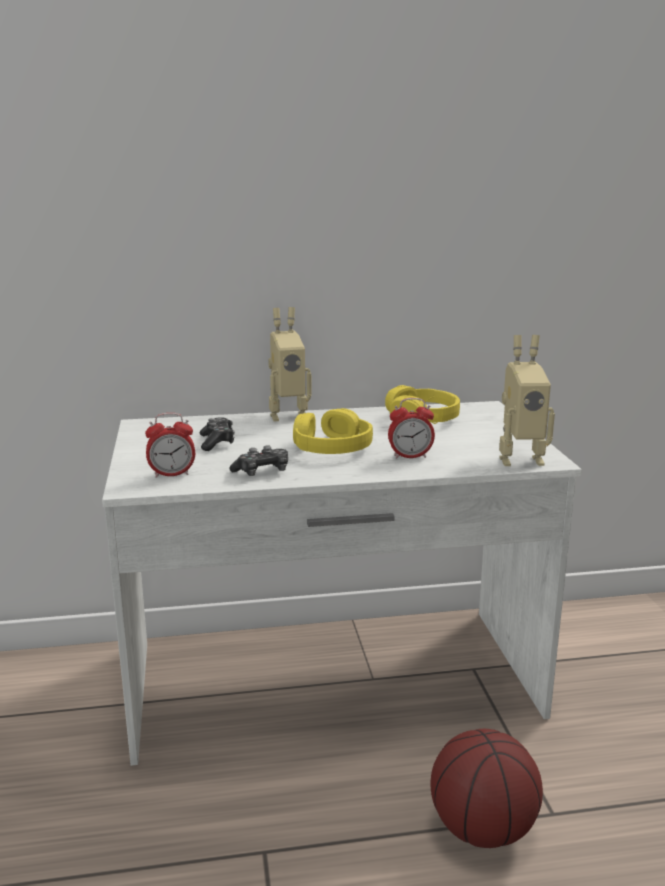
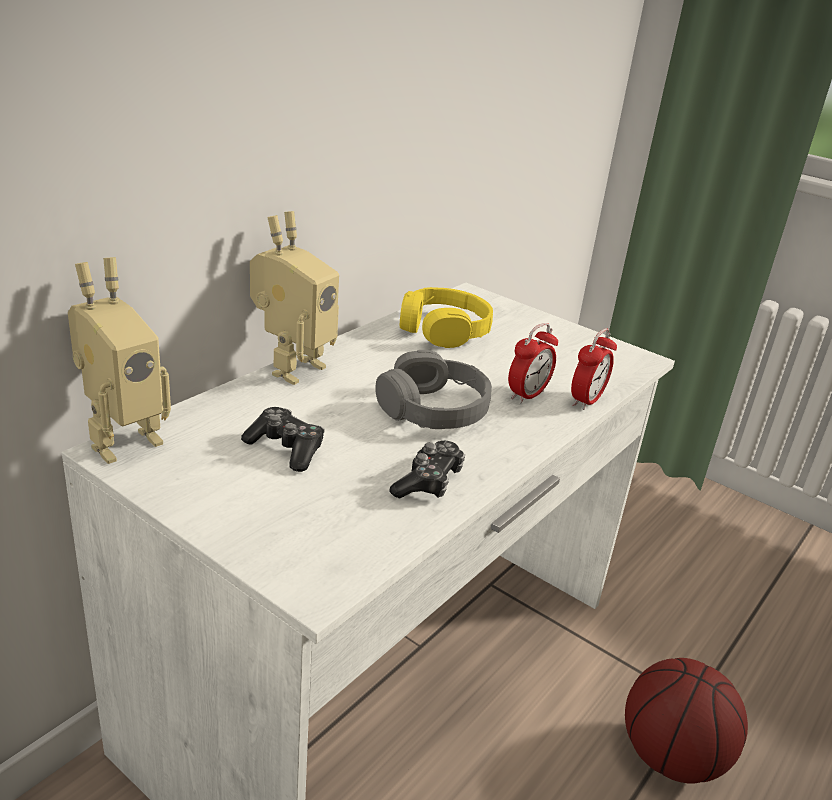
camera: 45 degrees left, 10 degrees up
(172, 474) = (330, 536): alarm clock -> alarm clock (586, 400)
(331, 448) = (433, 409): yellow headphones -> grey headphones
(519, 458) = (615, 364): toy robot -> toy robot (121, 440)

